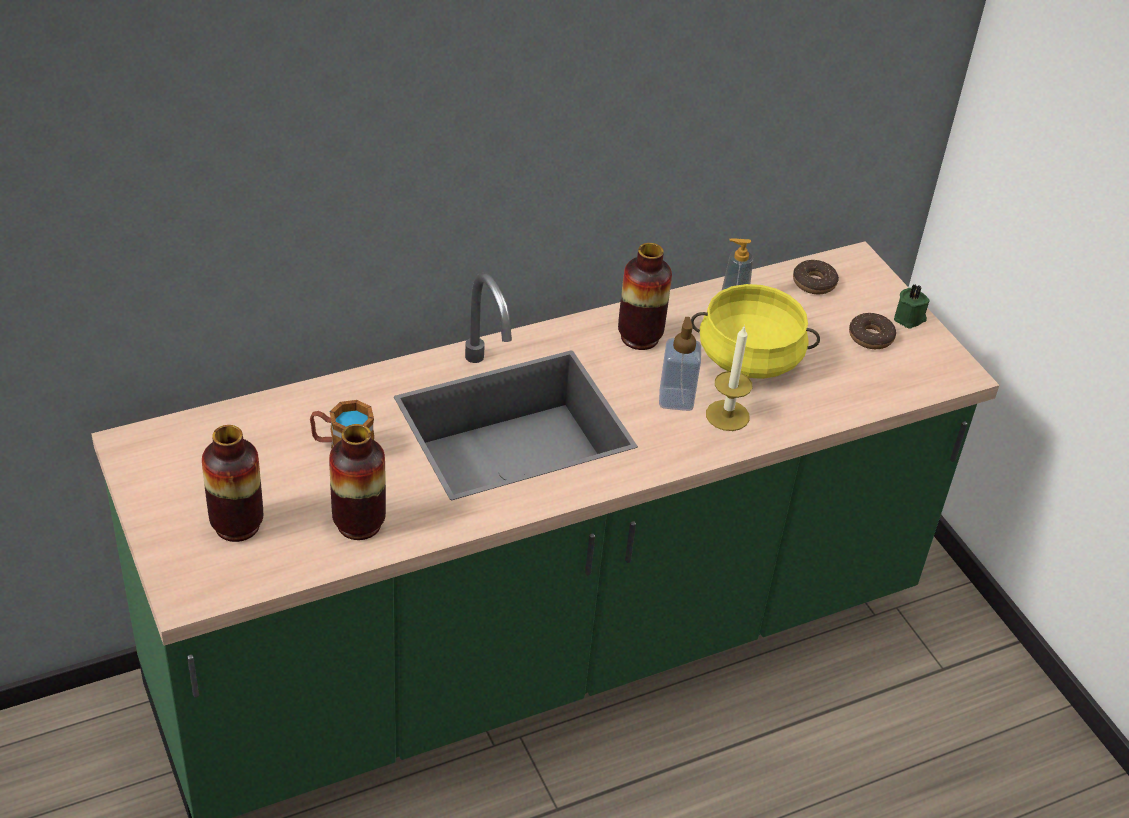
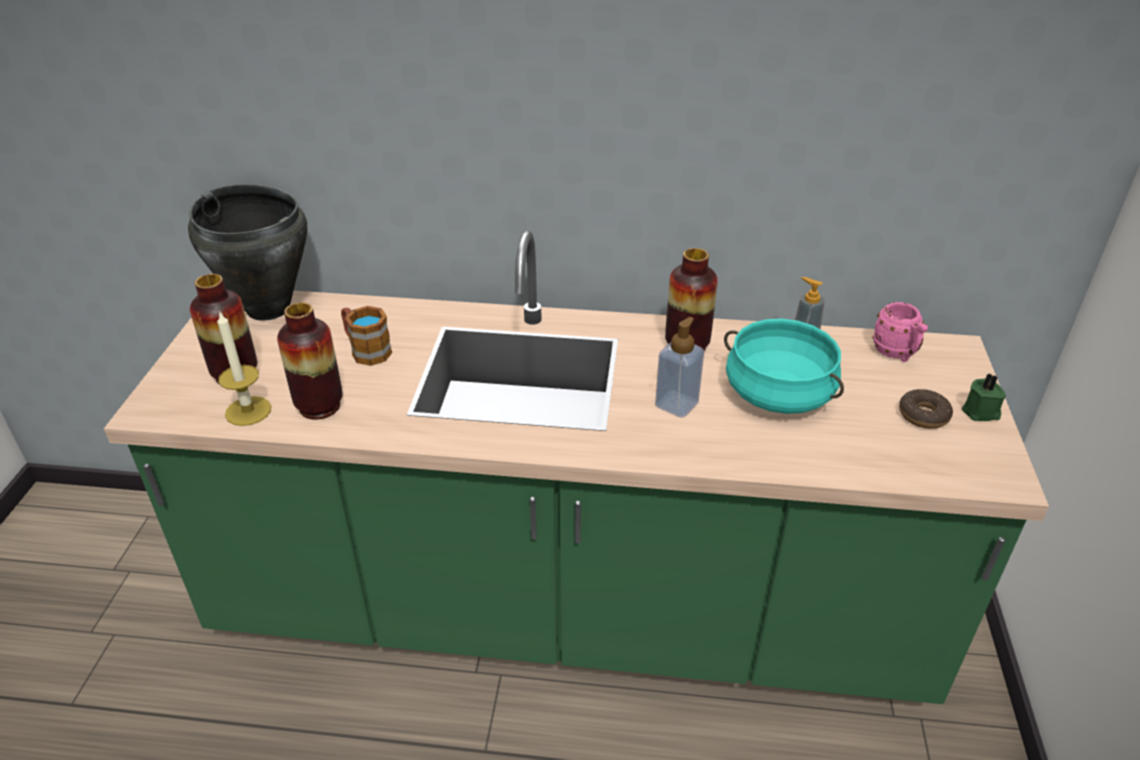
camera: 35 degrees right, 5 degrees down
(186, 439) = (268, 308): none -> black cooking pot
(727, 415) = (715, 434): candle -> candle (248, 411)
(749, 358) = (777, 394): yellow cooking pot -> turquoise cooking pot
(814, 283) = (896, 354): donut -> pink mug

